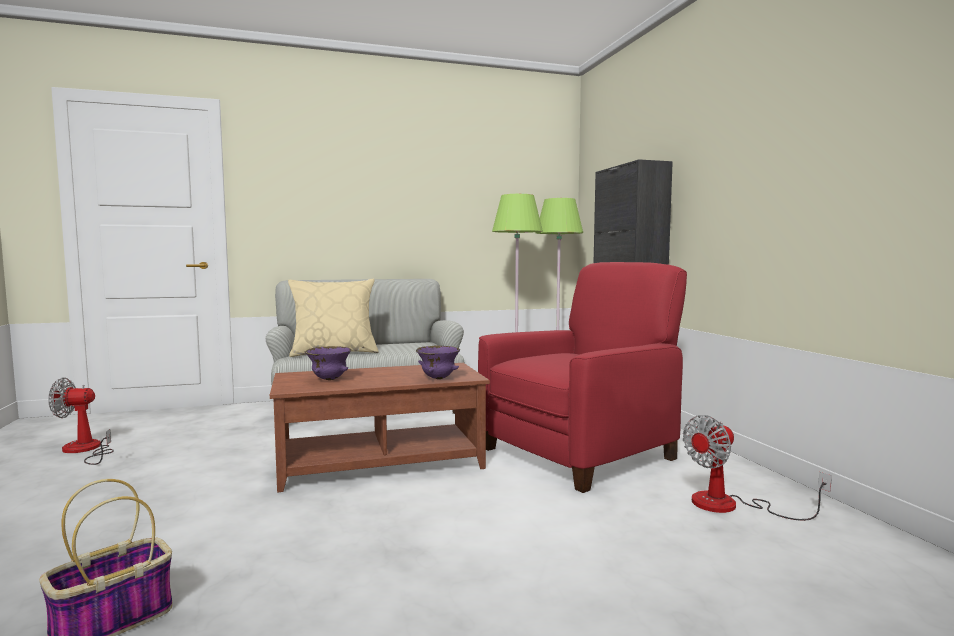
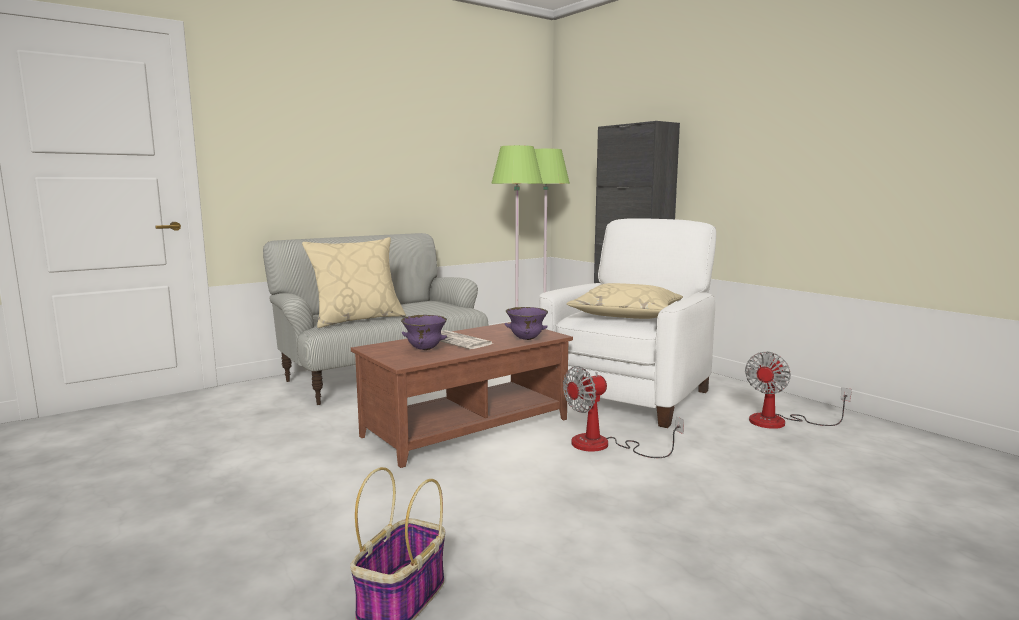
camera: 20 degrees left, 5 degrees up
(85, 450) = (106, 459): fan -> fan (604, 446)
(374, 375) = (460, 341): none -> newspaper
(565, 362) = (626, 314): none -> beige pillow
(579, 453) = (628, 395): red armchair -> white armchair

